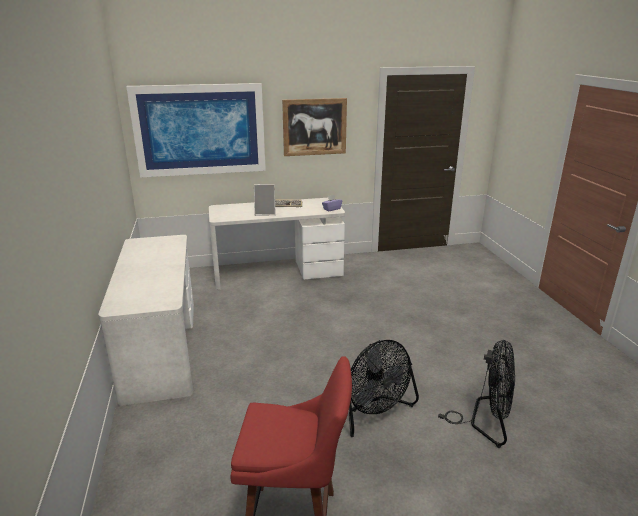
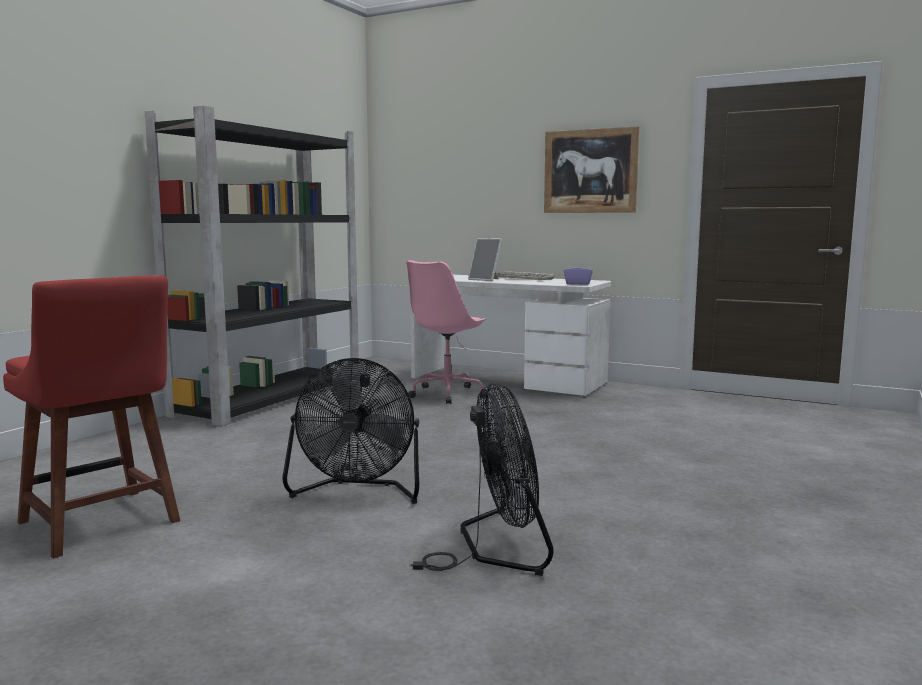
camera: 40 degrees right, 15 degrees down
(161, 347) = (272, 397): white desk -> black bookcase
(200, 130) = (445, 174): picture -> none
(269, 301) = (446, 395): none -> pink office chair
(485, 417) = (491, 545): black fan -> black fan turned 75 degrees counterclockwise

